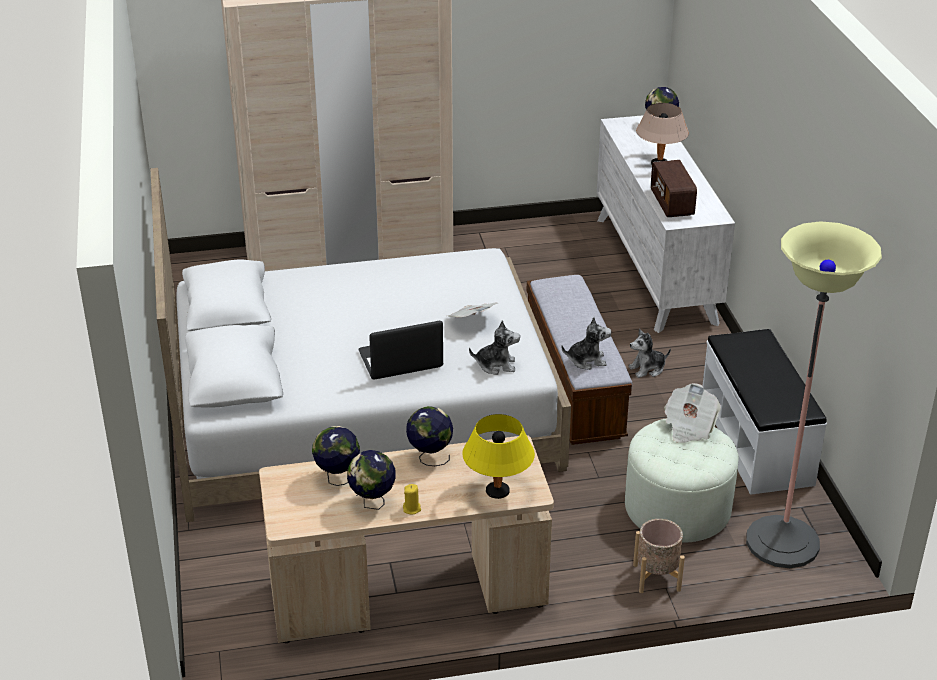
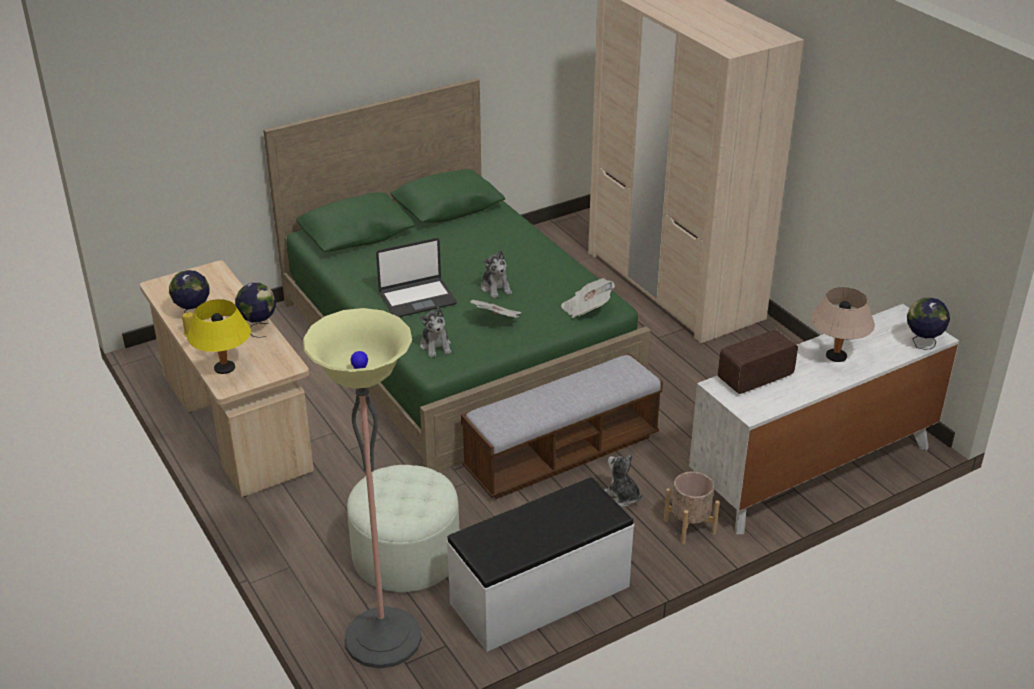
camera: 70 degrees right, 0 degrees up
(337, 478) = (219, 293): globe -> none
(361, 411) = (457, 345): white bed -> green bed
(401, 360) = (417, 298): laptop -> laptop turned 105 degrees clockwise
(587, 360) = (507, 410): plush toy -> plush toy (496, 288)
(657, 577) = (302, 559): beige planter -> beige planter (689, 527)
(689, 426) = (434, 492): newspaper -> newspaper (586, 309)

